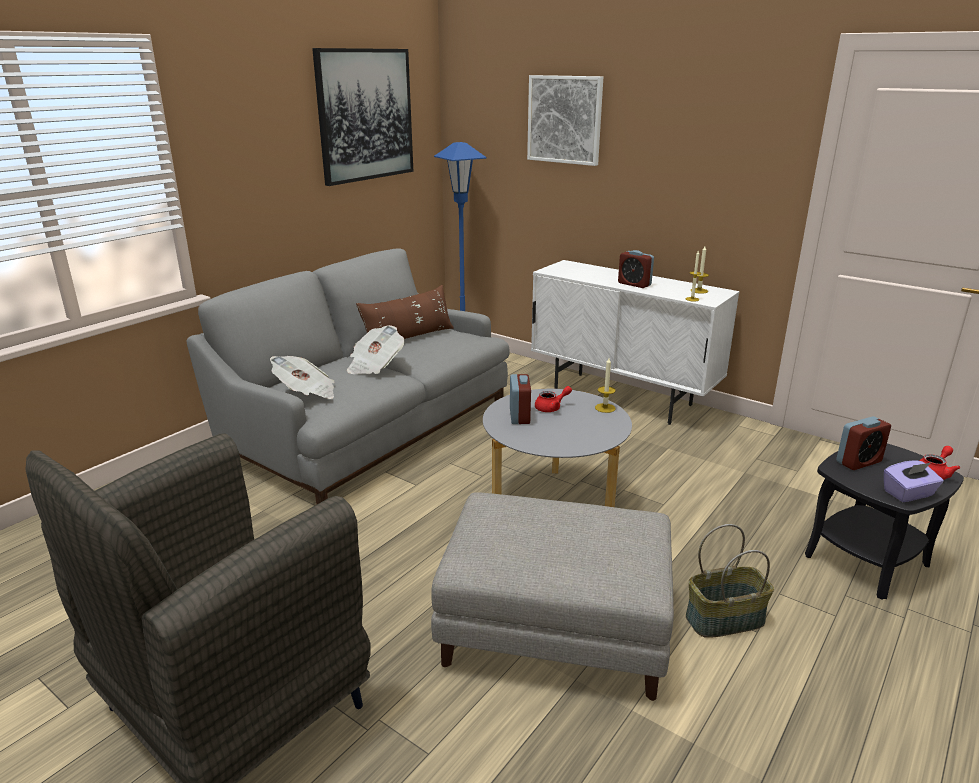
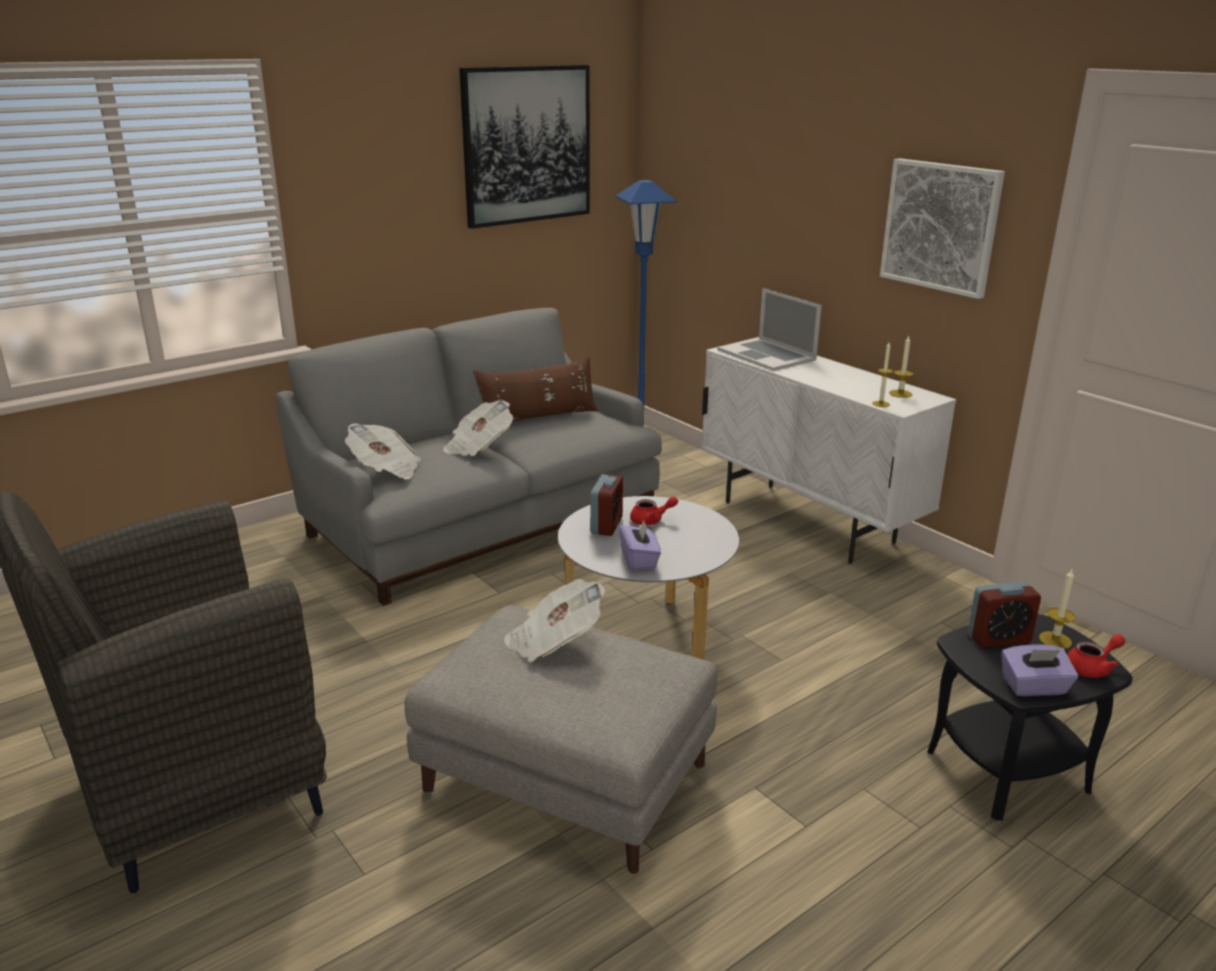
camera: 15 degrees right, 0 degrees up
(537, 517) = (554, 642): none -> newspaper
(564, 440) = (639, 560): none -> purple tissue box
(565, 119) = (767, 160): picture -> picture (940, 226)
(581, 272) = (767, 355): none -> laptop
(605, 408) = (716, 529): candle -> candle (1055, 640)
(634, 284) = (821, 377): alarm clock -> none
(724, 618) = (775, 804): basket -> none

